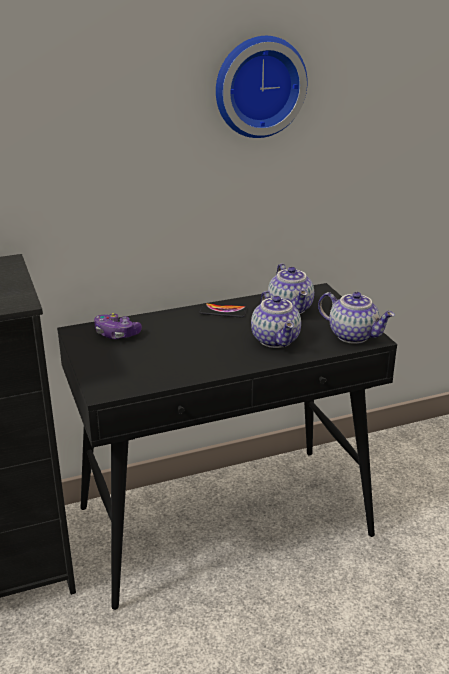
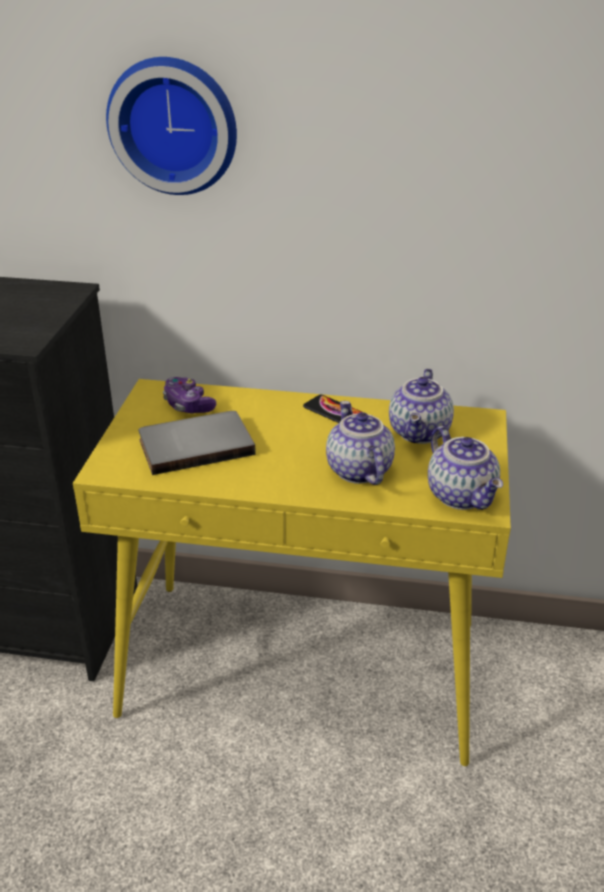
camera: 30 degrees right, 5 degrees up
(151, 356) = (195, 444): none -> grey book
(225, 521) = (304, 668): black console table -> yellow console table
(258, 86) = (424, 117): wall clock -> wall clock (174, 125)
(276, 340) = (357, 470): teapot -> teapot turned 150 degrees clockwise

